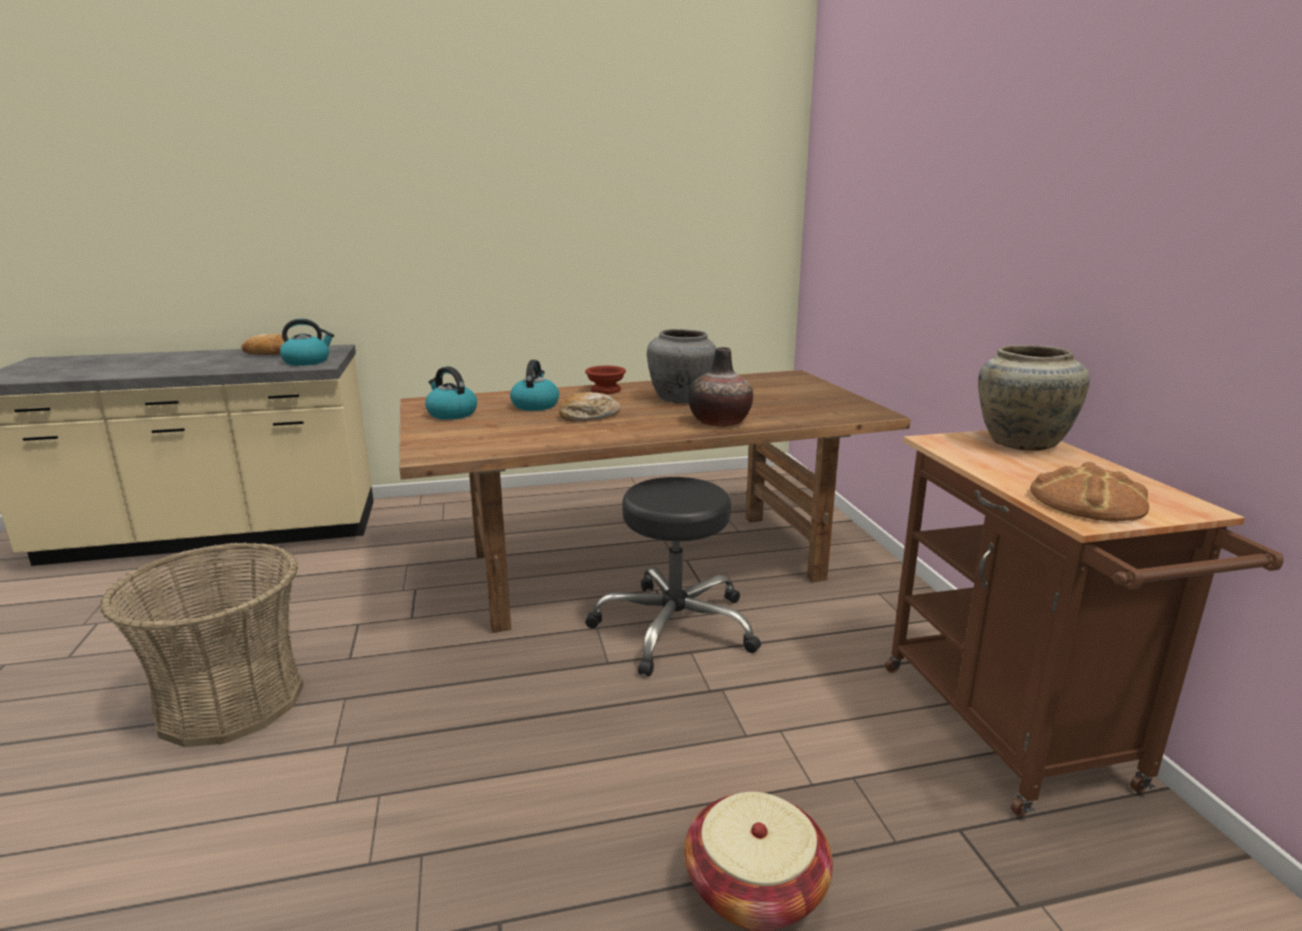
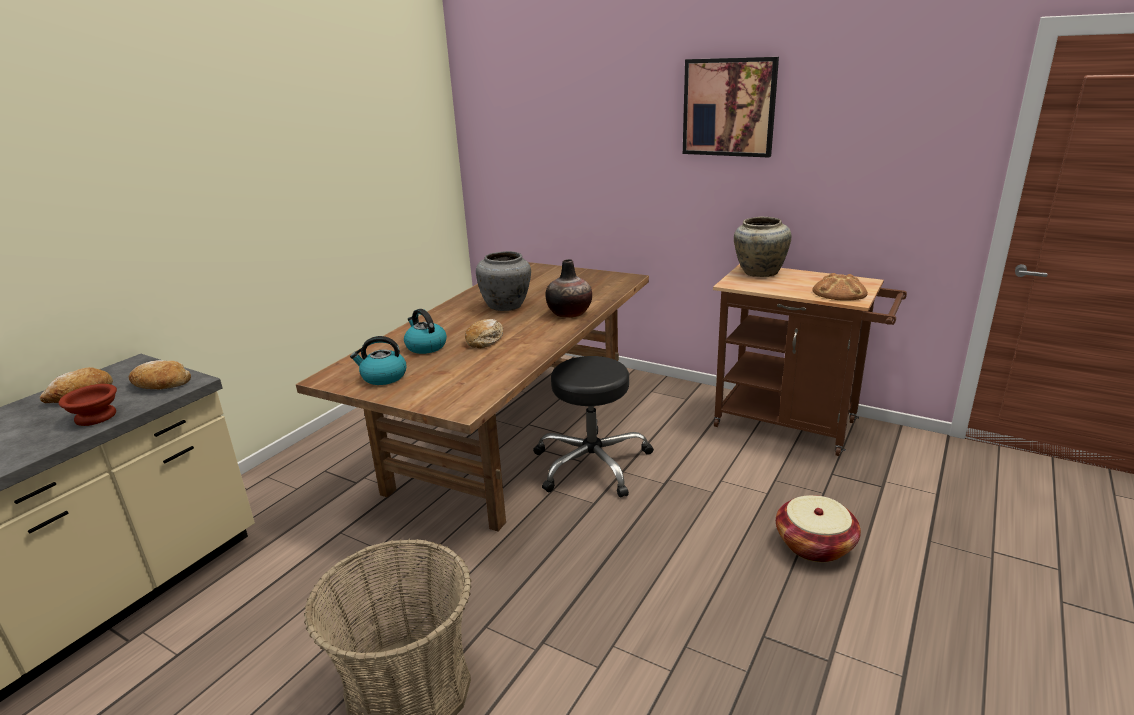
camera: 45 degrees left, 5 degrees up
(307, 361) = (161, 384): kettle -> bread
(607, 390) = (441, 317): brown bowl -> brown bowl (97, 416)
(1057, 155) = (729, 107): none -> picture

